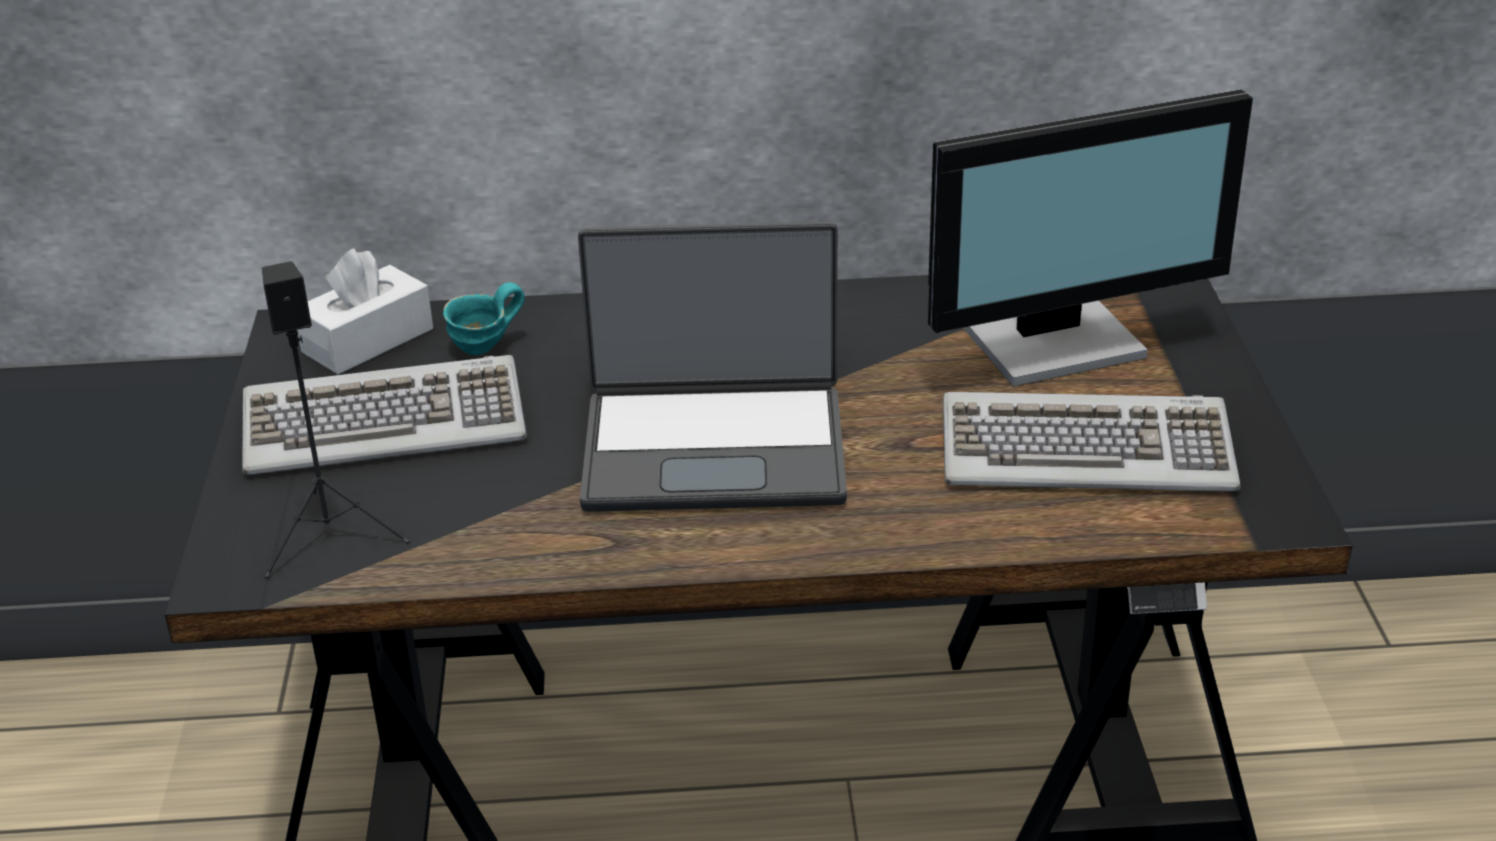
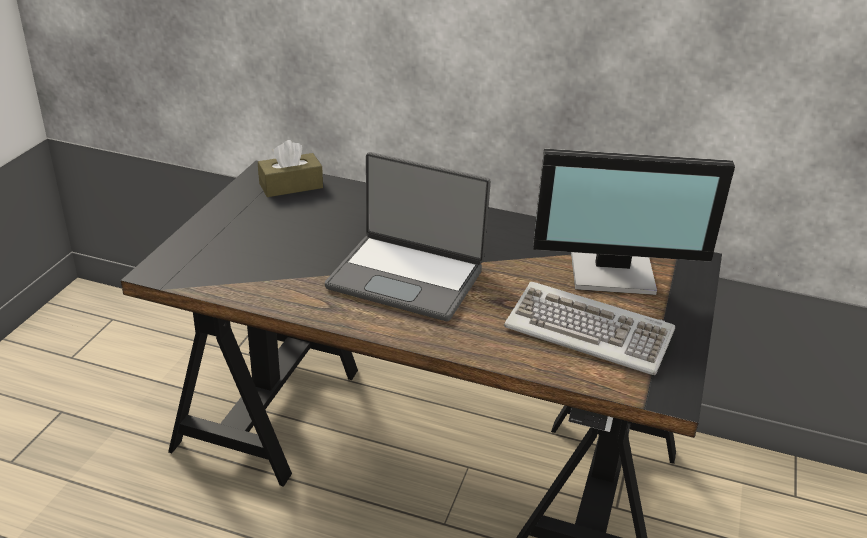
camera: 20 degrees right, 0 degrees up
(332, 536) = (211, 267): black speaker -> none
(368, 340) = (291, 186): white tissue box -> brown tissue box
(385, 423) = (271, 224): keyboard -> none
(486, 349) = (338, 203): turquoise mug -> none

